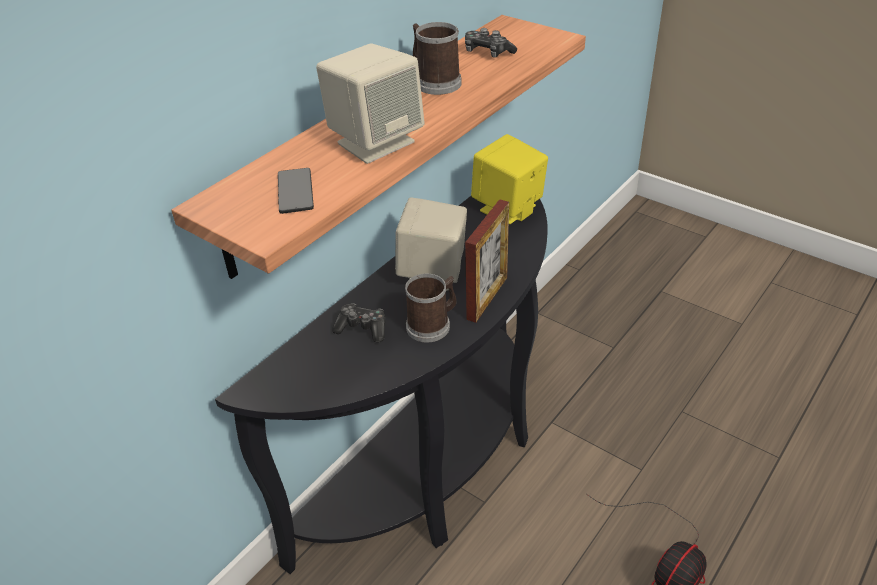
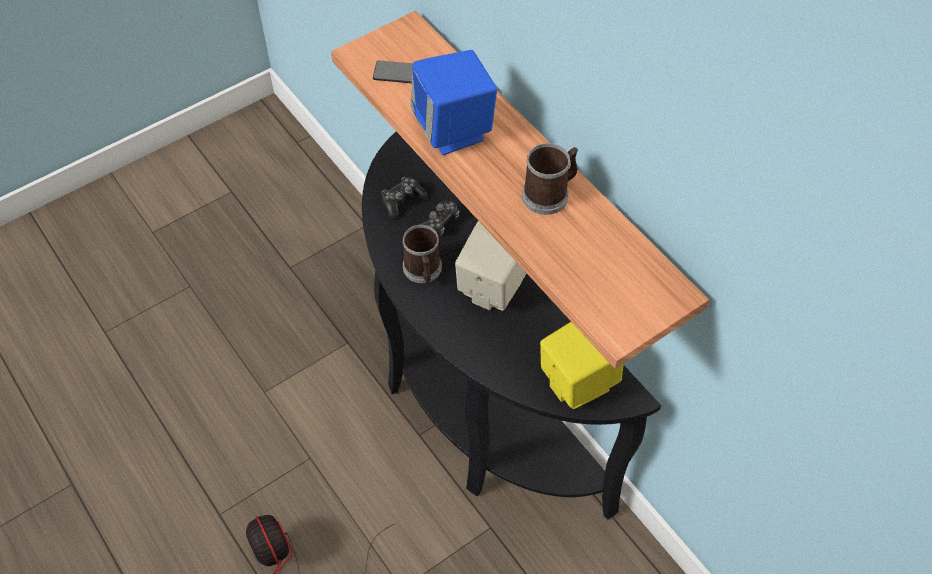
camera: 105 degrees right, 15 degrees up
(375, 142) = (454, 130): beige speaker -> blue speaker
(487, 52) = (602, 254): game controller -> game controller (402, 201)
(487, 298) = (440, 320): picture frame -> none

